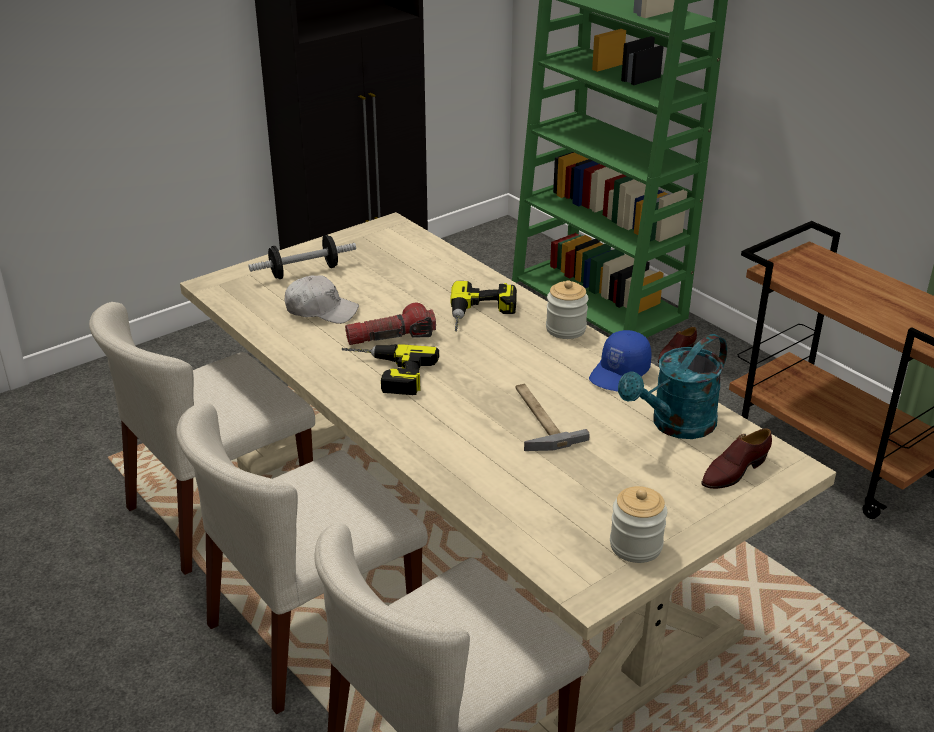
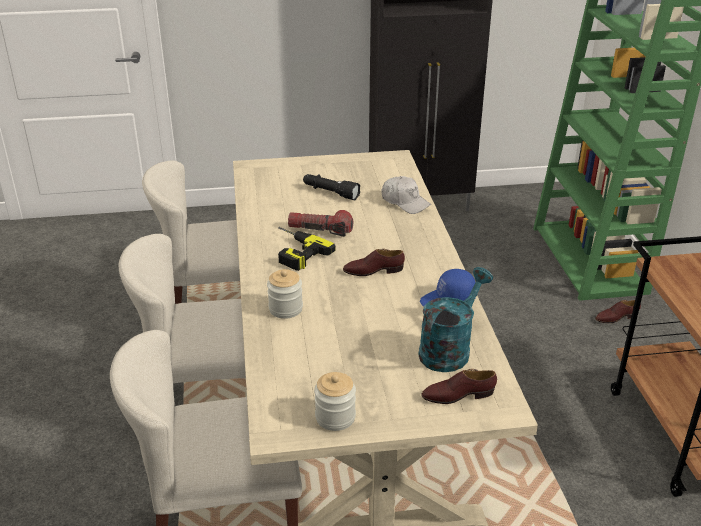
camera: 30 degrees right, 0 degrees up
(304, 271) = (311, 173): dumbbell -> none
(321, 310) = (296, 200): white cap -> white cap (405, 202)
(354, 289) = (330, 192): none -> black flashlight
(482, 315) = (394, 233): power drill -> none
(504, 366) = (373, 271): none -> brown shoe
(537, 419) = (359, 312): hammer -> none
(565, 329) = (441, 259): jar -> jar (285, 309)
(675, 425) = (449, 349): turquoise watering can -> turquoise watering can turned 135 degrees clockwise

